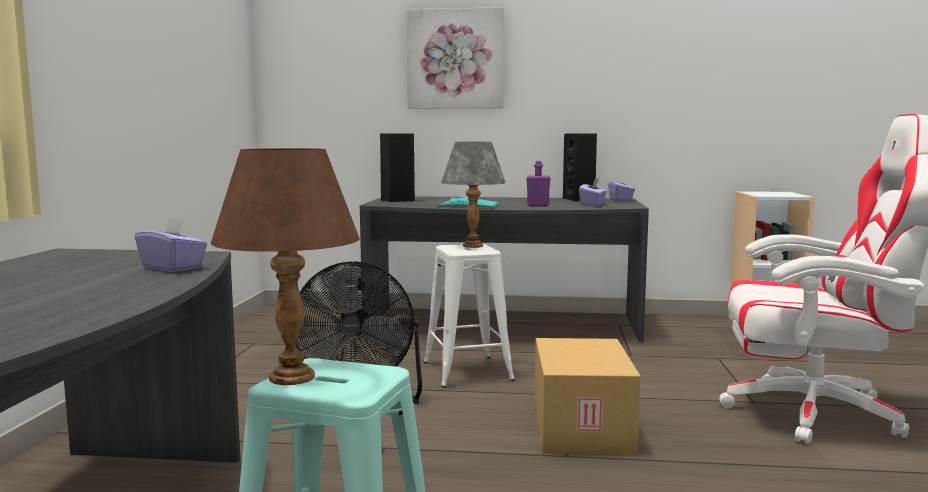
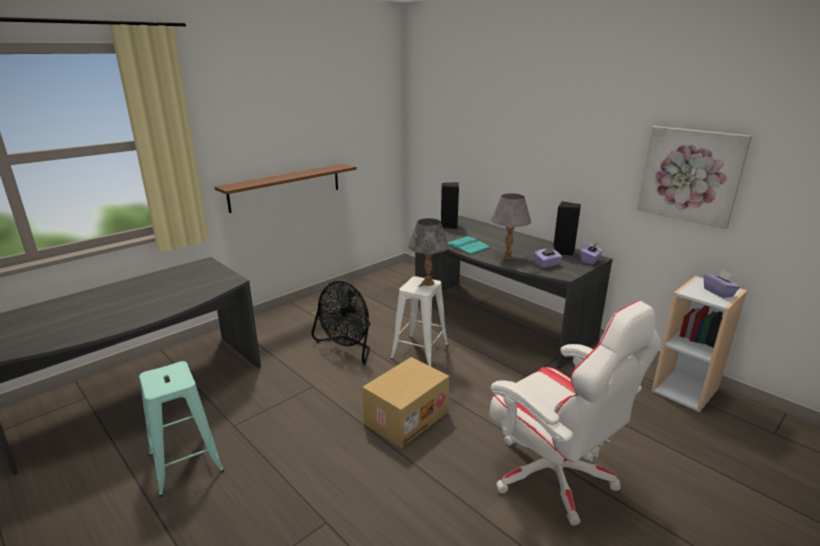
camera: 40 degrees right, 15 degrees up
(135, 135) = (286, 187): none -> brown shelf
(173, 267) = (203, 292): purple tissue box -> purple tissue box (718, 292)
(292, 377) = (158, 372): brown table lamp -> none
(455, 59) = (506, 131): picture -> picture (690, 175)
(538, 205) = (507, 257): purple bottle -> grey table lamp

